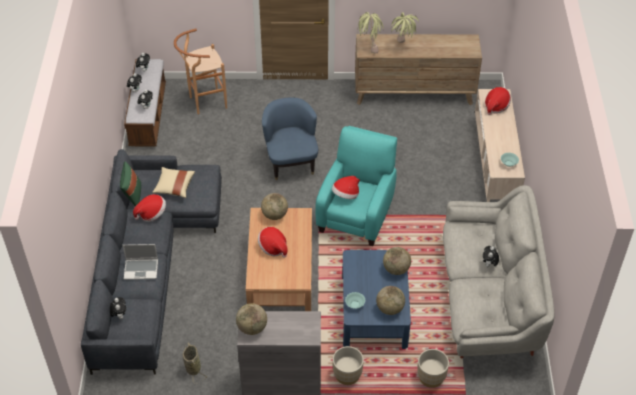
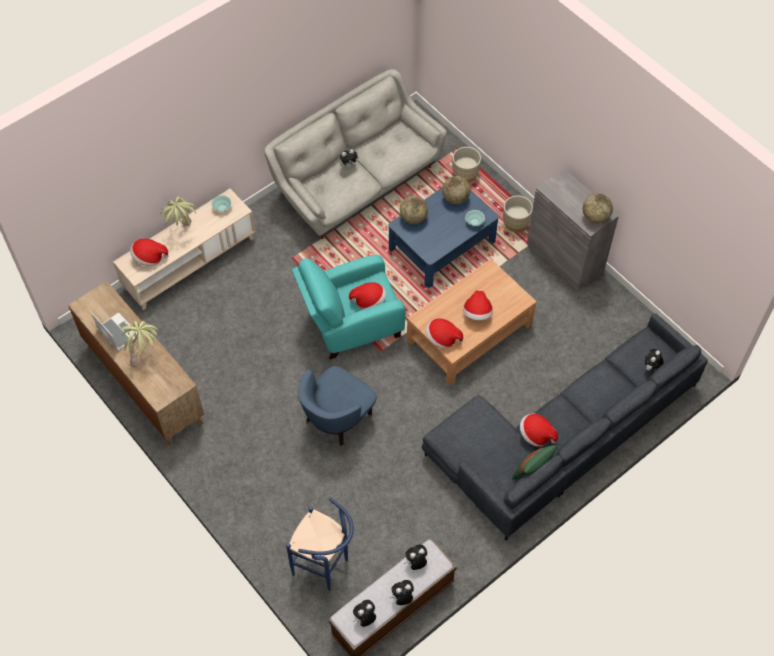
camera: 130 degrees left, 10 degrees up
(141, 269) = (596, 390): laptop -> laptop (117, 332)
(174, 187) = (489, 444): beige pillow -> none
(193, 367) = (614, 323): basket -> none
(204, 103) = (325, 568): brown stool -> blue stool
(274, 215) = (442, 338): globe -> hat
(369, 47) = (169, 385): potted plant -> potted plant (183, 231)

